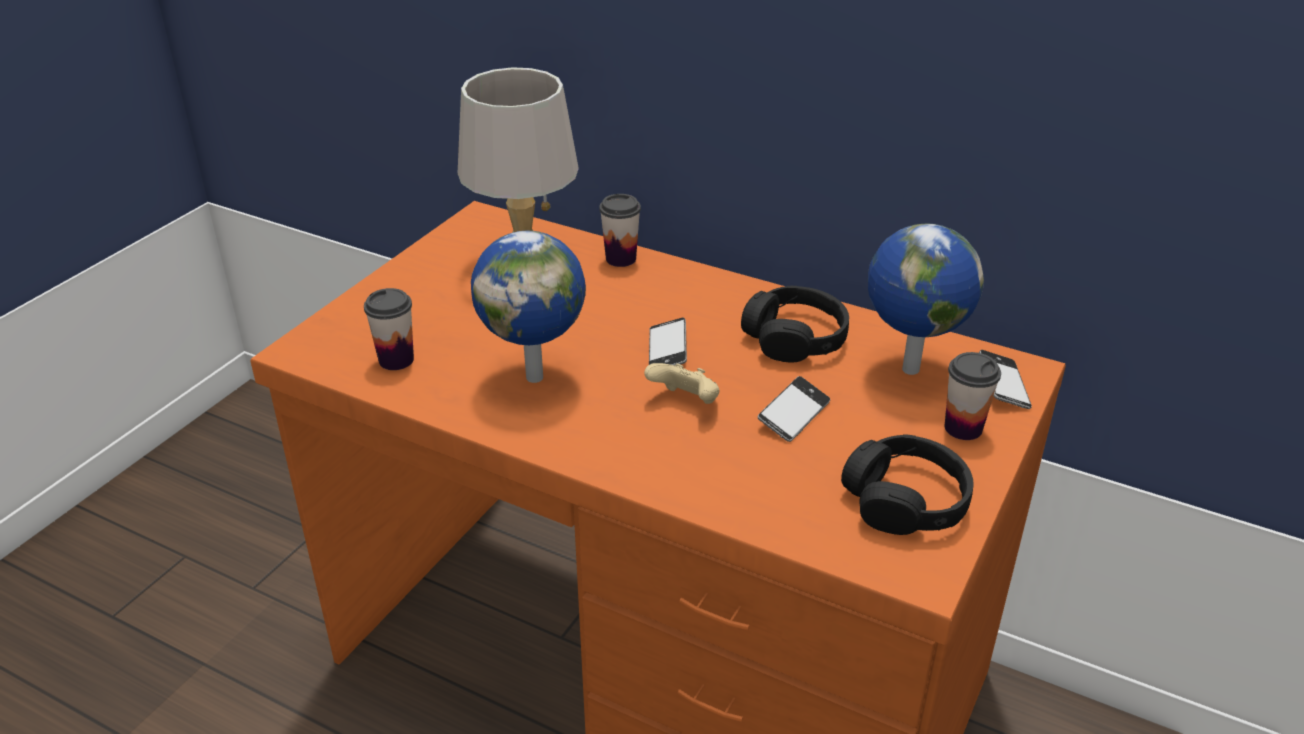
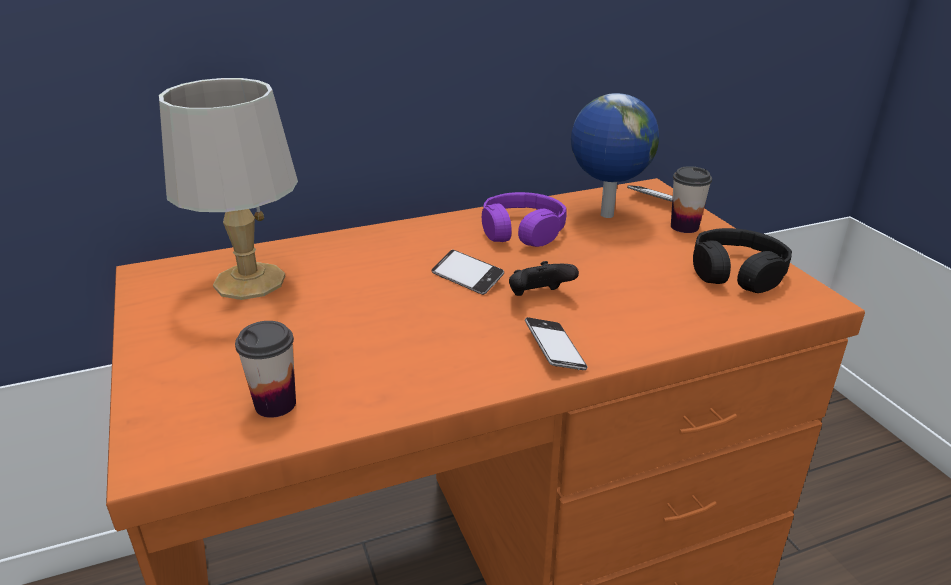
camera: 50 degrees left, 5 degrees down
(536, 376) = (414, 343): globe -> none
(621, 259) = (324, 245): cup -> none
(685, 402) = (538, 297): beige game controller -> black game controller
(793, 415) = (605, 267): phone -> phone (554, 350)
(795, 338) = (522, 231): black headphones -> purple headphones

